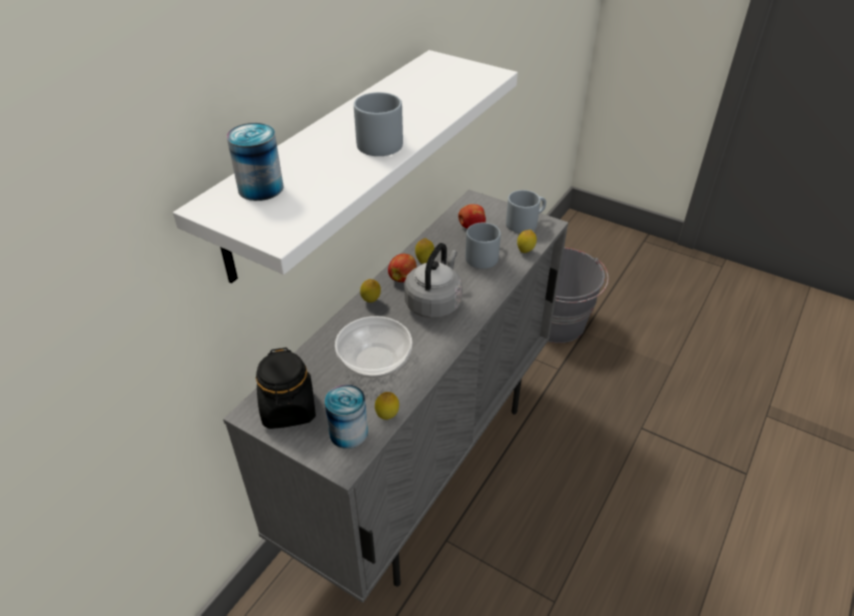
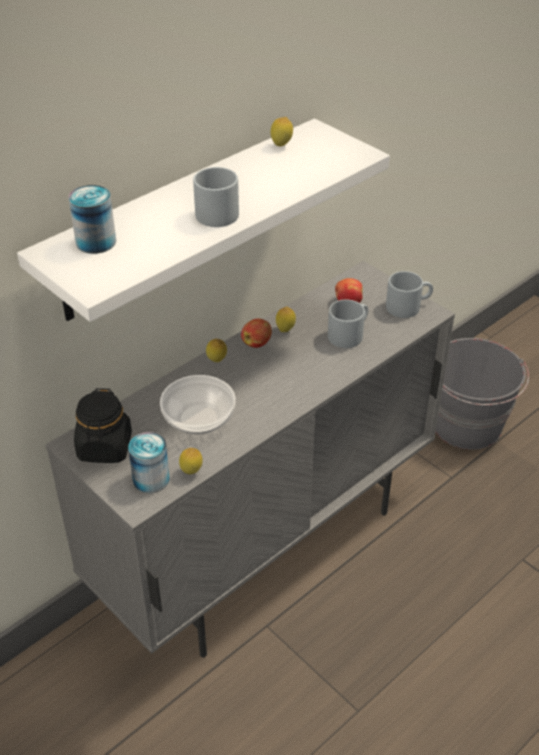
camera: 15 degrees right, 0 degrees up
(434, 303) = (278, 374): grey kettle -> none
(525, 252) = (393, 337): lemon -> lemon (281, 146)

